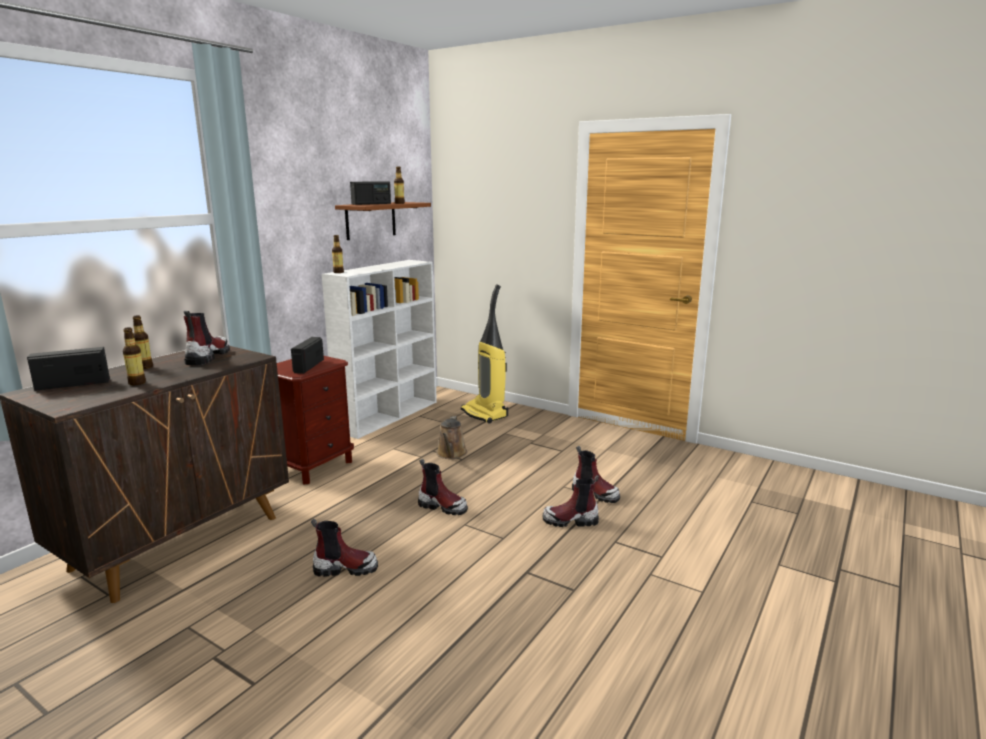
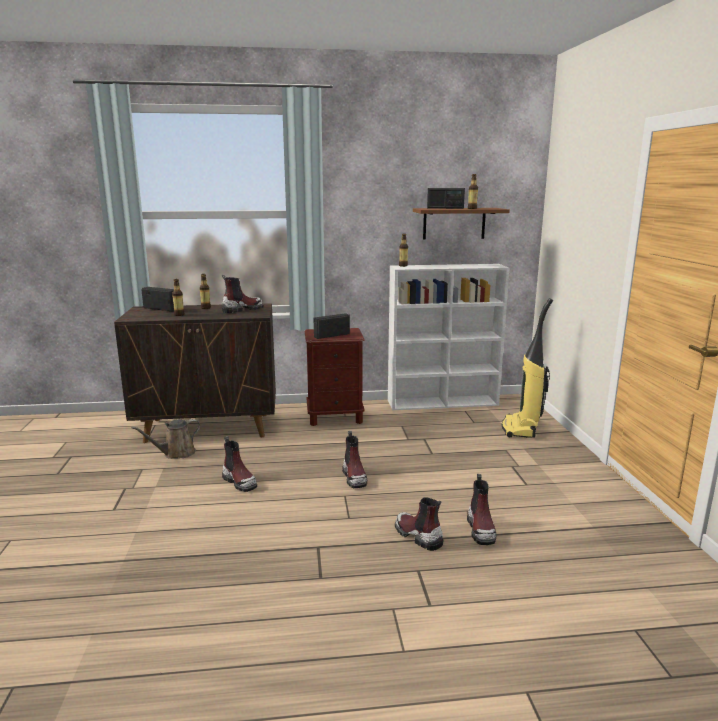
camera: 50 degrees right, 0 degrees up
(451, 454) = (431, 447): brown watering can -> brown watering can (176, 453)

